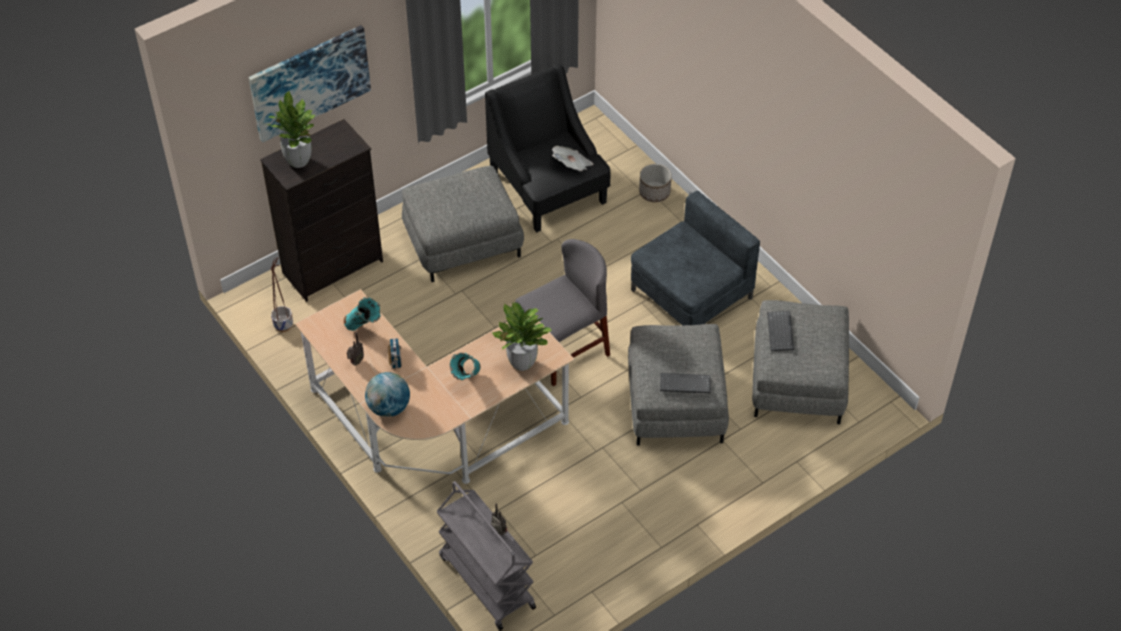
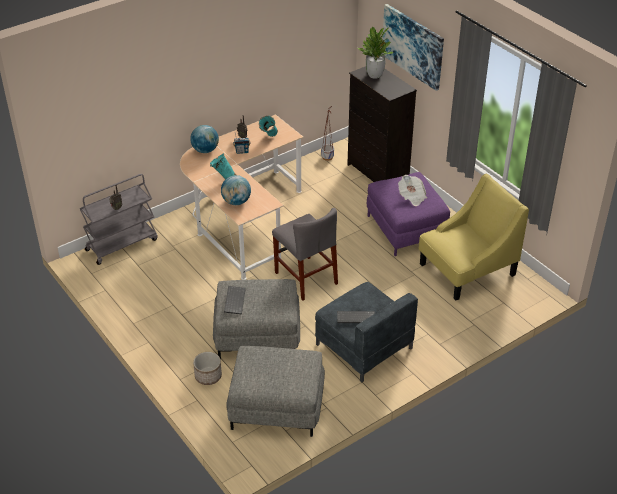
camera: 90 degrees right, 10 degrees down
(463, 241) = (407, 229): grey ottoman -> purple ottoman
(522, 363) = (236, 202): potted plant -> globe
(548, 187) = (467, 269): black armchair -> yellow armchair
(572, 166) = (455, 250): newspaper -> newspaper (412, 197)
(654, 192) = (471, 328): planter -> planter (208, 376)
(781, 332) = (282, 356): keyboard -> keyboard (355, 318)

